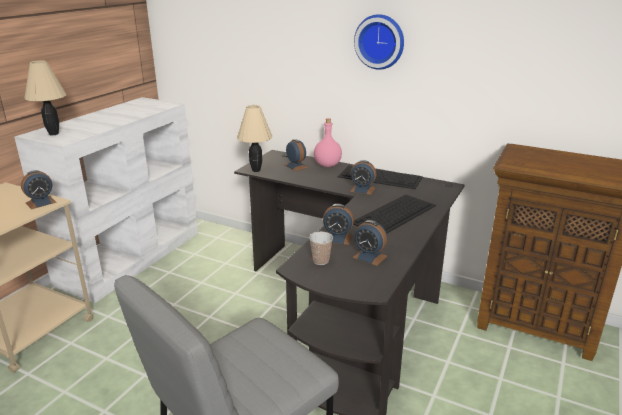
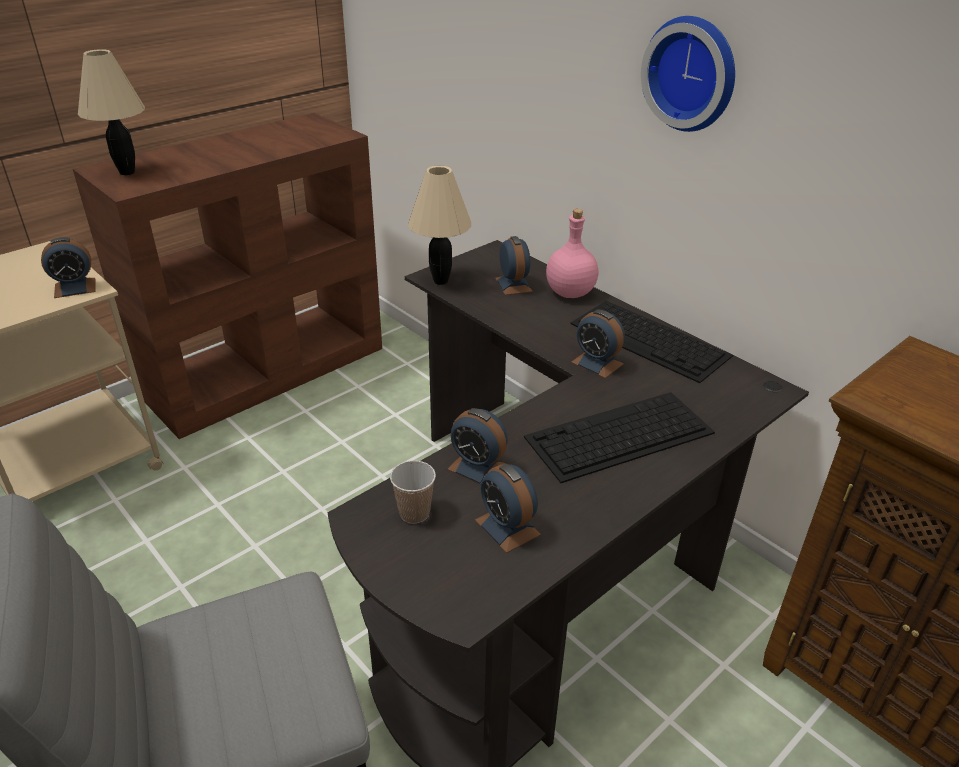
camera: 20 degrees right, 10 degrees up
(130, 257) = (265, 370): white bookcase -> brown bookcase

